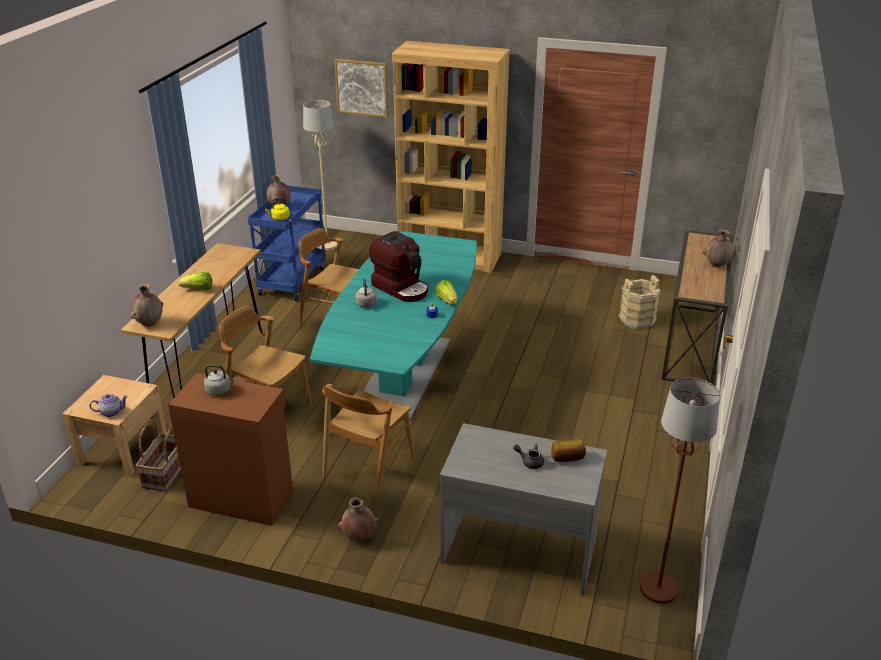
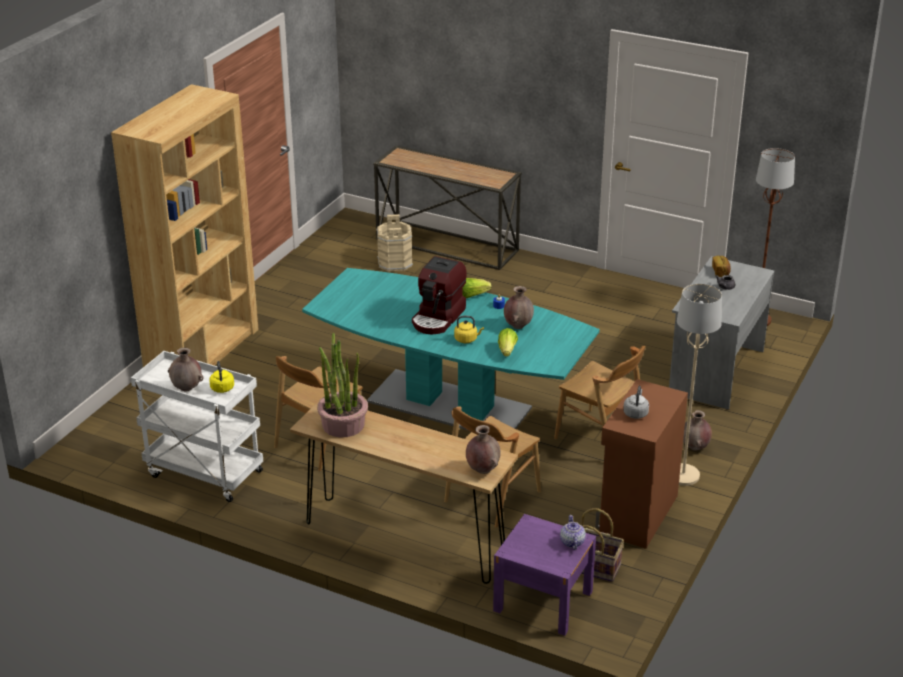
camera: 80 degrees left, 0 degrees up
(122, 449) = (543, 601): beige nightstand -> purple nightstand
(199, 289) = (411, 438): lettuce -> lettuce (507, 351)
(220, 261) = (343, 424): none -> potted plant
(292, 280) = (203, 473): blue cart -> white cart
(327, 245) = (116, 441): beige floor lamp -> beige floor lamp (683, 475)
(362, 87) = (73, 221): picture -> none
(366, 304) = (467, 339): grey kettle -> yellow kettle
(401, 288) = (438, 318): coffee machine -> coffee machine turned 150 degrees clockwise
(717, 265) = (449, 162): brown vase -> brown vase (518, 326)

